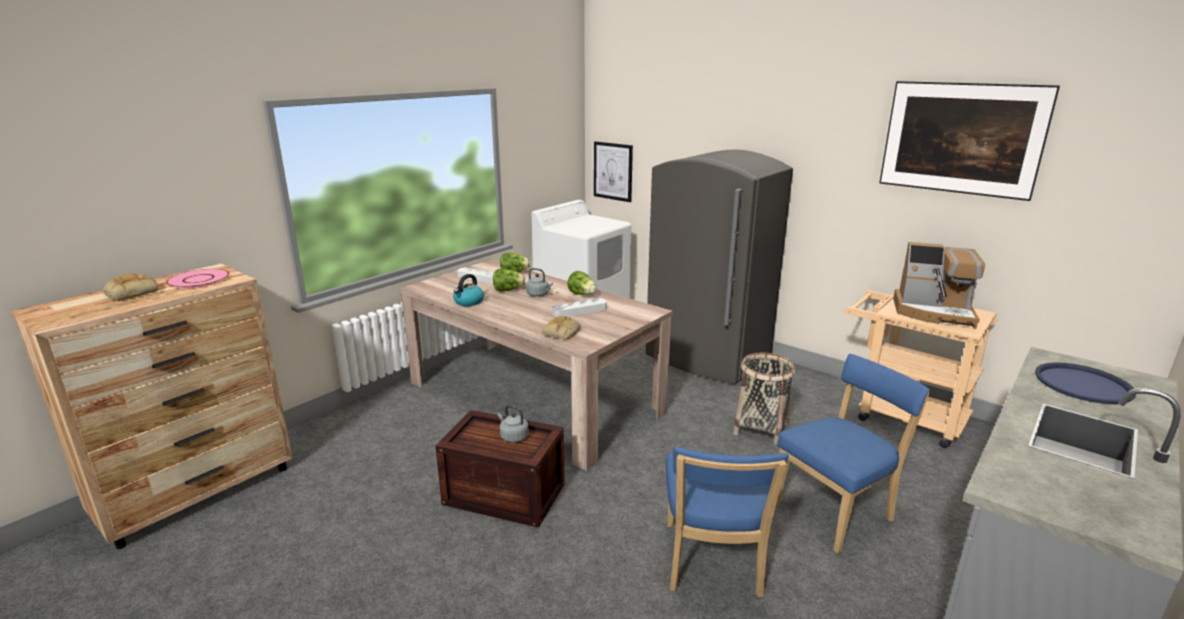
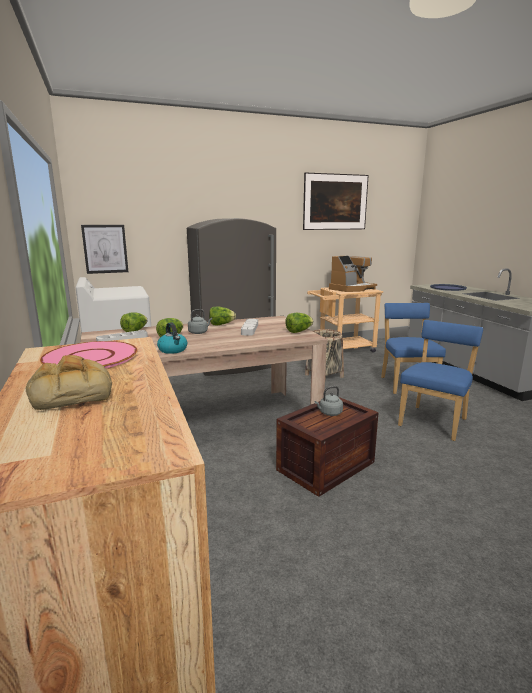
camera: 60 degrees left, 5 degrees down
(562, 332) = (281, 338): bread -> none
(601, 334) = (298, 331): none -> lettuce
(712, 564) = (434, 421): blue chair -> blue chair turned 90 degrees counterclockwise

